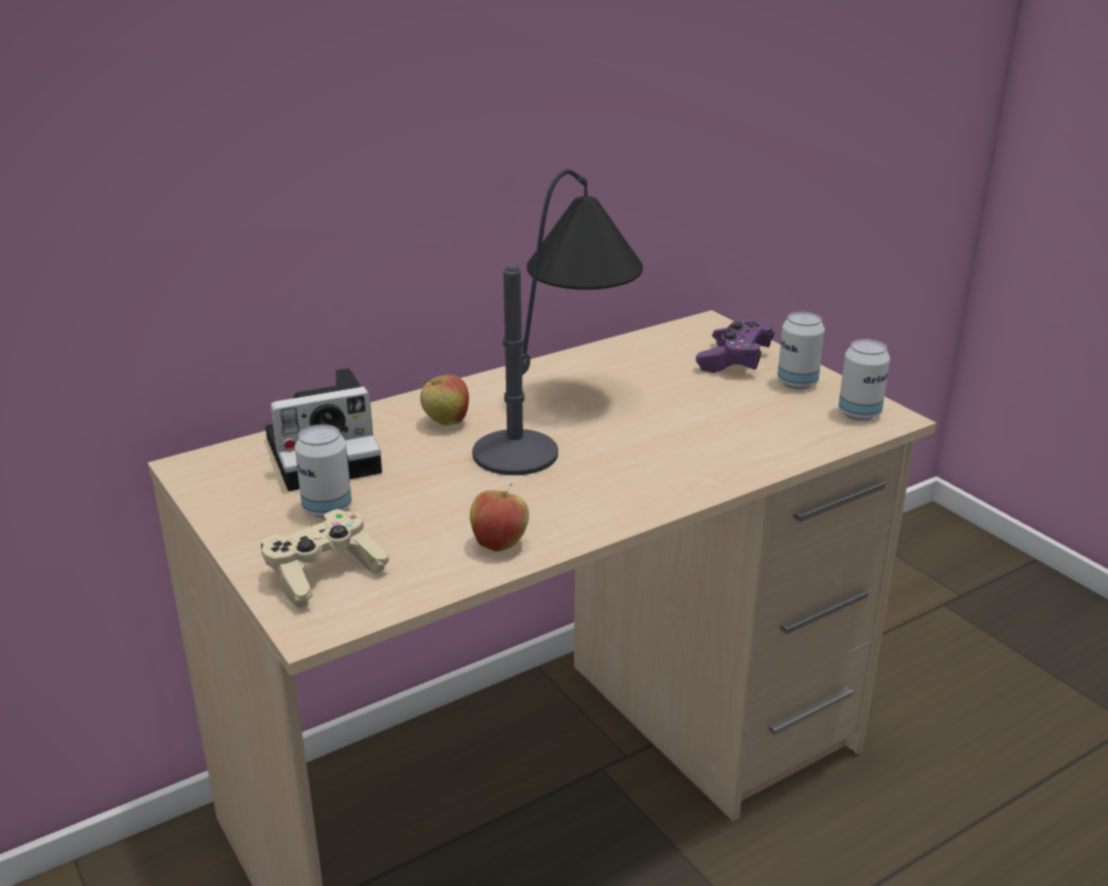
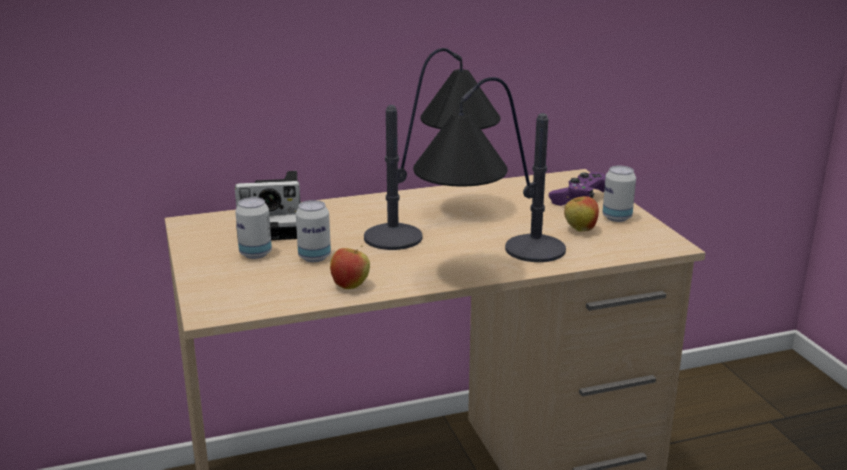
camera: 15 degrees right, 5 degrees down
(324, 574) = (232, 287): beige game controller -> none
(446, 423) = (359, 216): apple -> apple (580, 230)
(673, 482) = (488, 265): none -> table lamp
(859, 413) = (650, 240): can -> can (314, 257)

